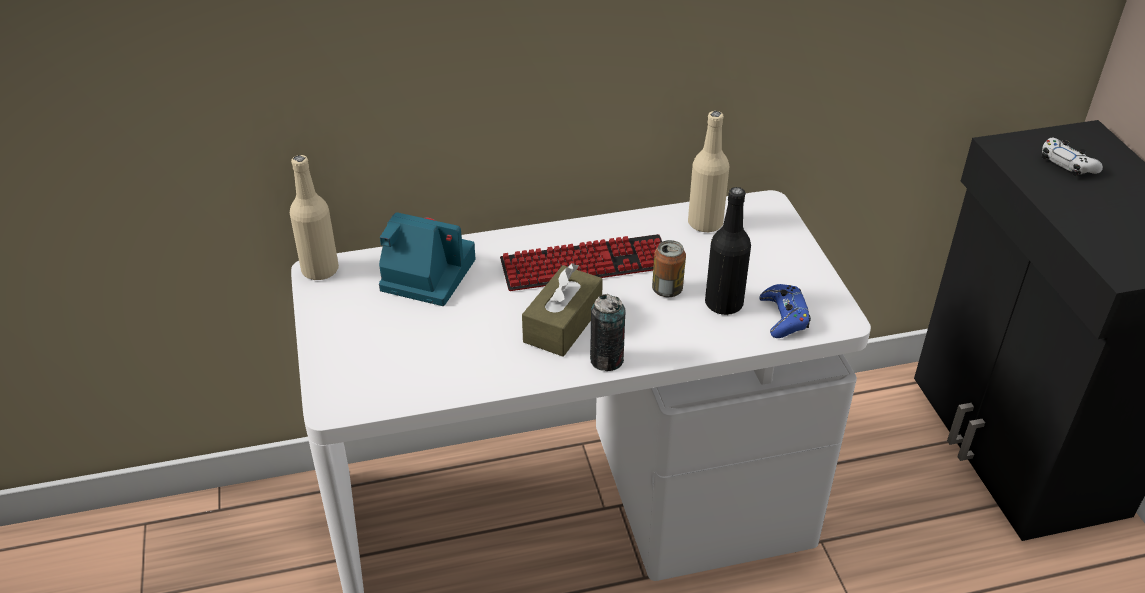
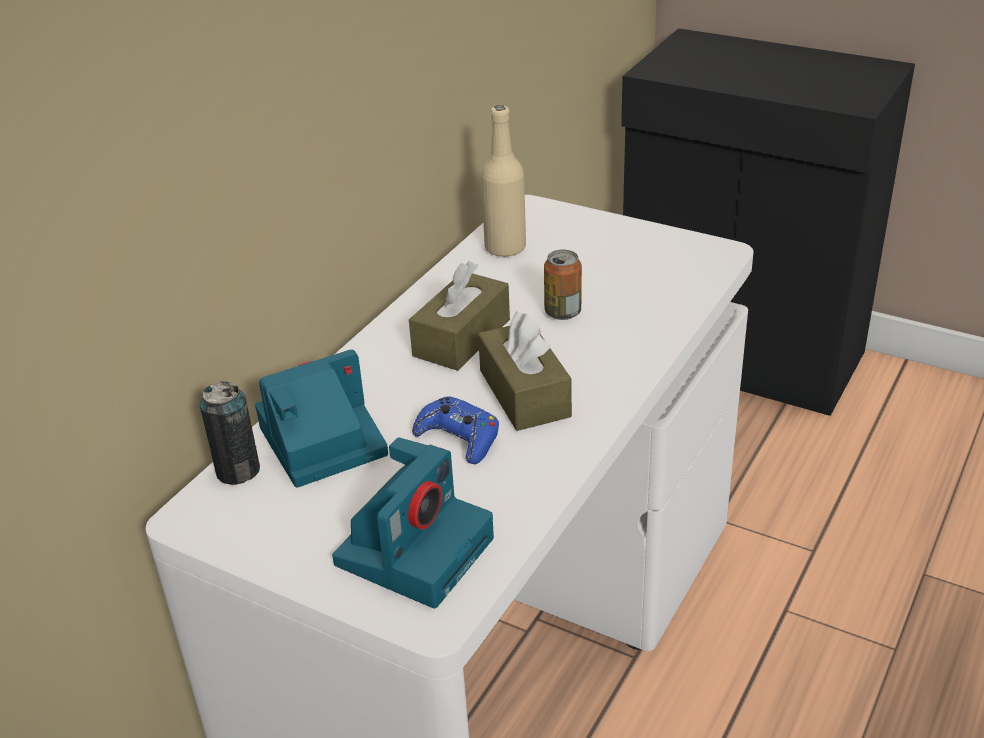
camera: 45 degrees left, 5 degrees down
(320, 270) = (192, 515): beige bottle -> none
(379, 365) = (415, 548): none -> camera
(585, 265) = (462, 338): keyboard -> brown tissue box
(606, 360) = (610, 394): can -> can (238, 471)
(724, 304) = (623, 294): black bottle -> none
(784, 317) = (681, 275): blue game controller -> blue game controller (459, 438)
(1067, 164) = (710, 61): white game controller -> none

